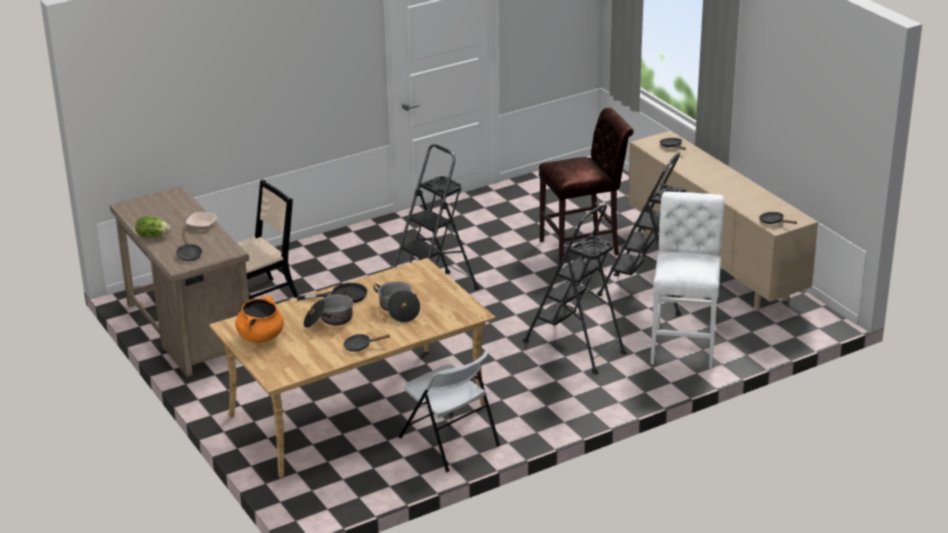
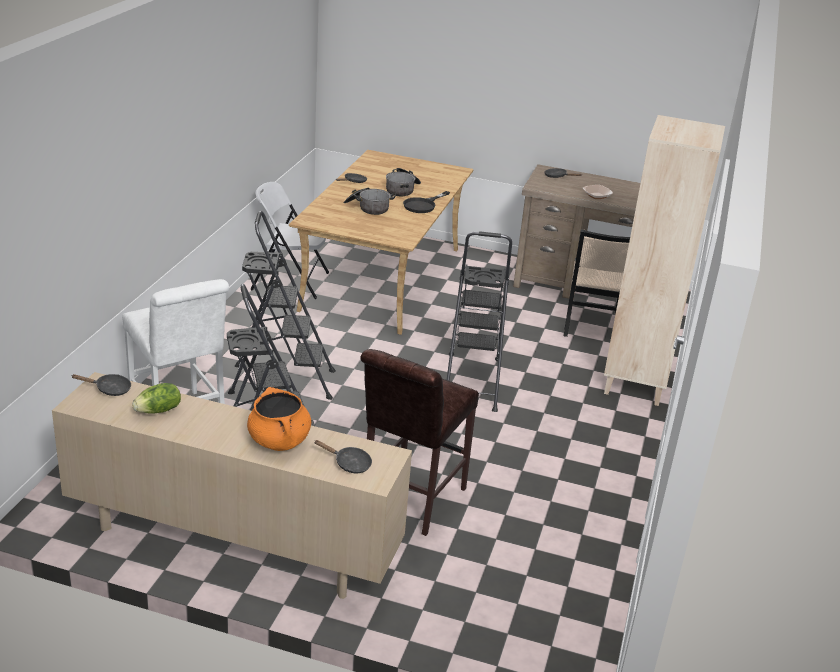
camera: 135 degrees right, 0 degrees up
(152, 235) = (609, 180): lettuce -> lettuce (159, 410)
(260, 336) = (427, 170): orange cooking pot -> orange cooking pot (279, 441)
(316, 251) = (636, 383): none -> beige bookcase

